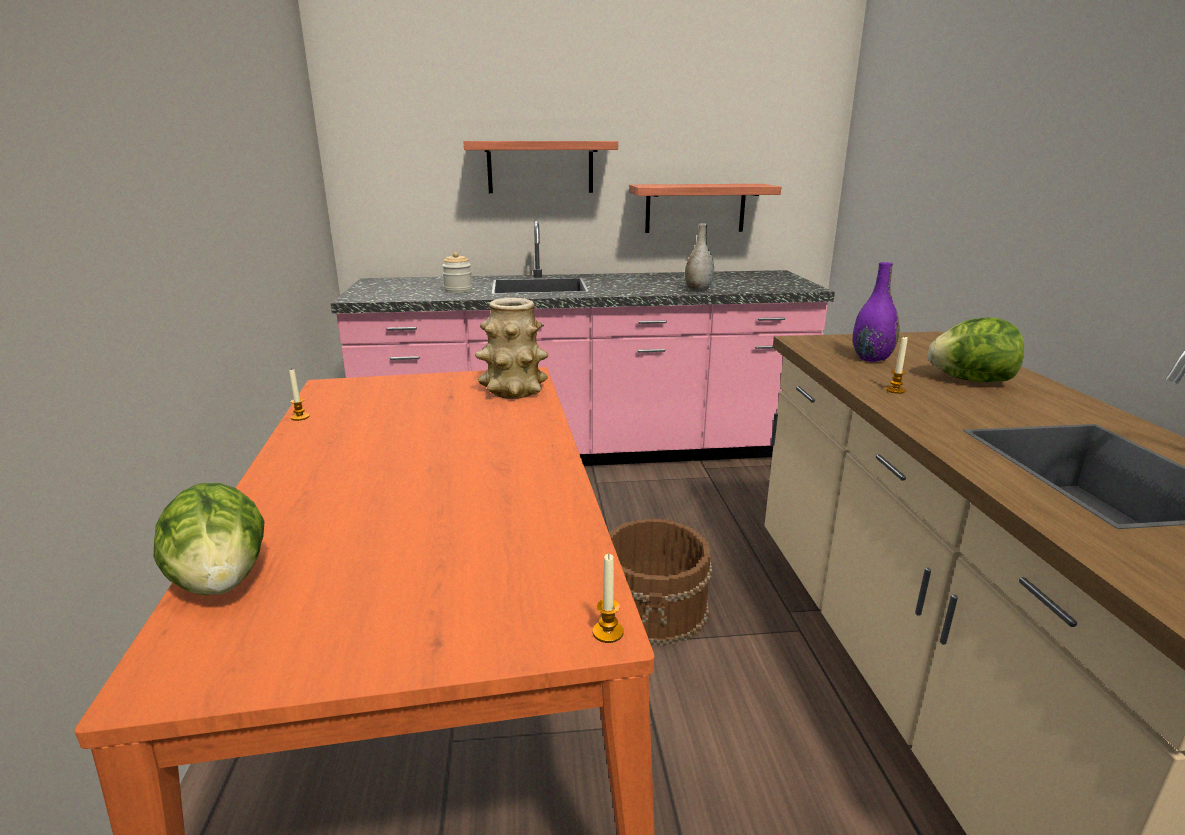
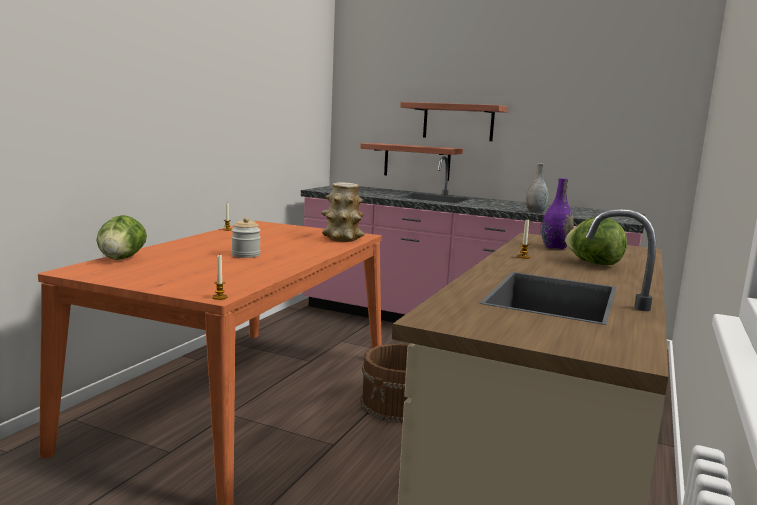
camera: 30 degrees right, 10 degrees down
(458, 290) = (379, 194): jar -> jar (246, 255)
(695, 208) = (569, 158): shelf -> shelf (417, 161)

